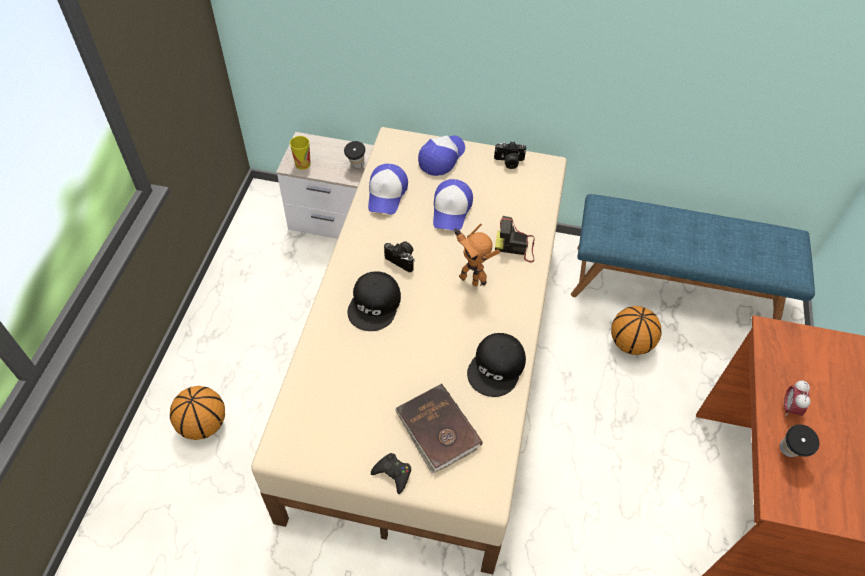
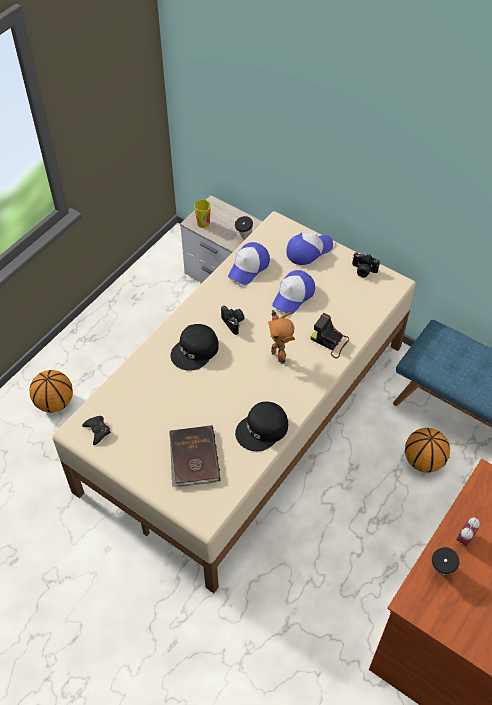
camera: 25 degrees right, 0 degrees up
(393, 473) = (145, 476): black game controller -> black game controller (97, 431)

